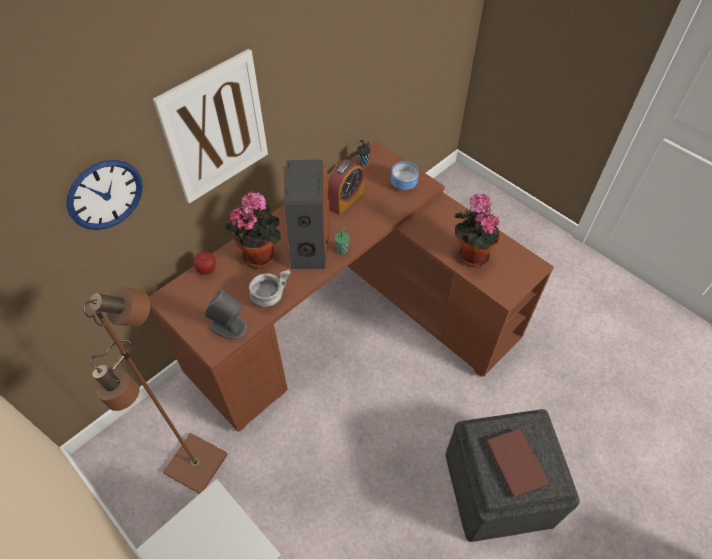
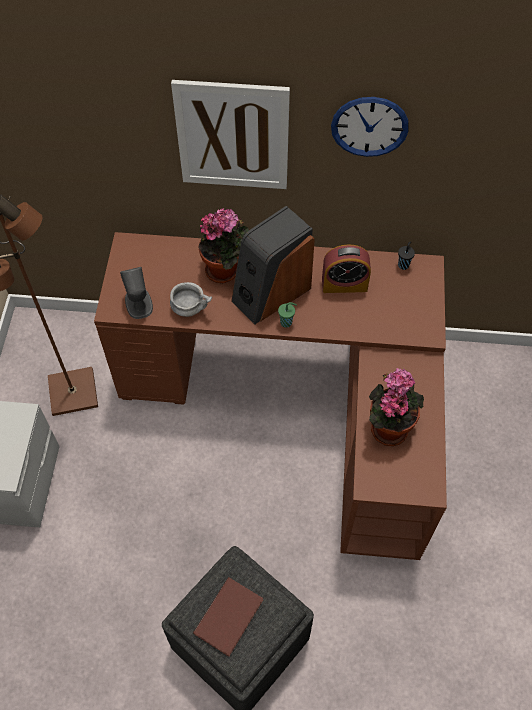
camera: 50 degrees right, 5 degrees up
(105, 195) = (105, 129): wall clock -> wall clock (369, 126)
(207, 270) = (175, 248): apple -> none
(404, 183) = (412, 314): bowl -> none

